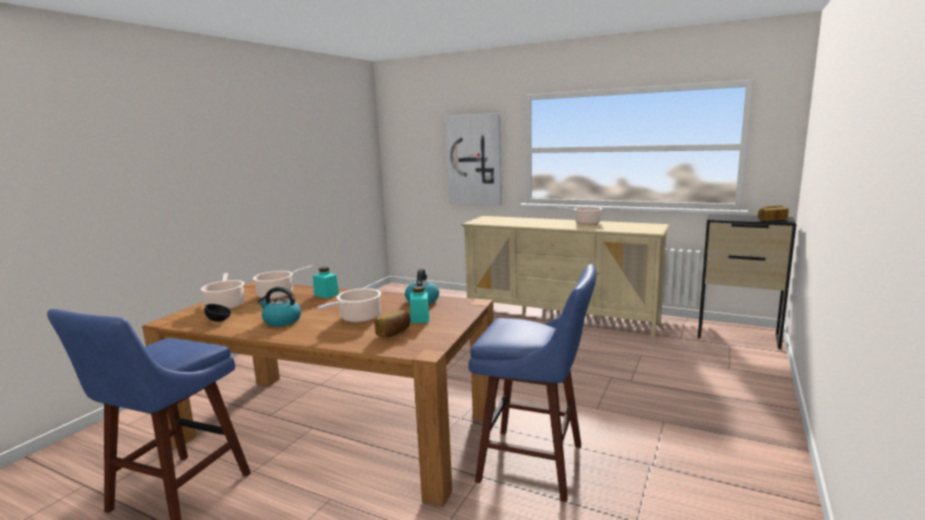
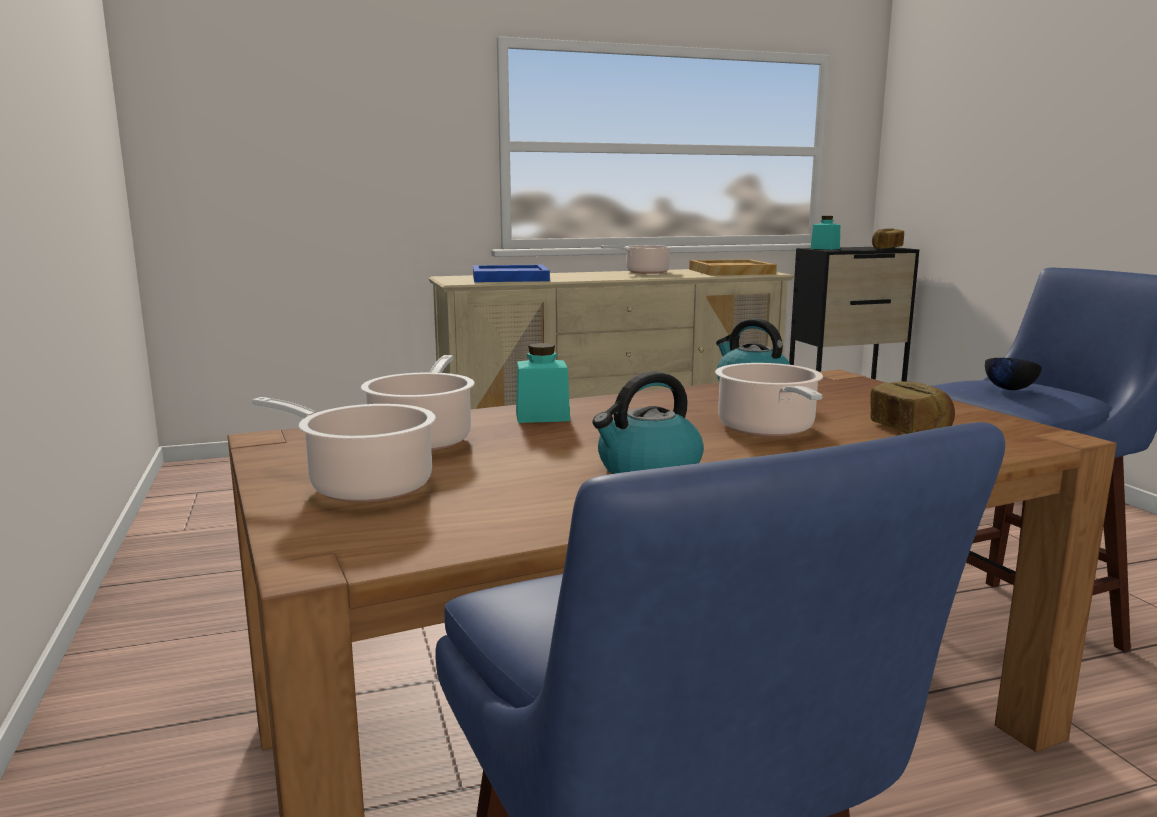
camera: 45 degrees left, 0 degrees up
(219, 320) = (490, 512): black bowl -> black bowl (1009, 389)
(420, 318) = (856, 407): turquoise jar -> turquoise jar (825, 248)
(474, 160) = (388, 163): picture -> none
(506, 220) = (509, 278): none -> blue tray
(635, 227) = (730, 271): none -> beige tray

